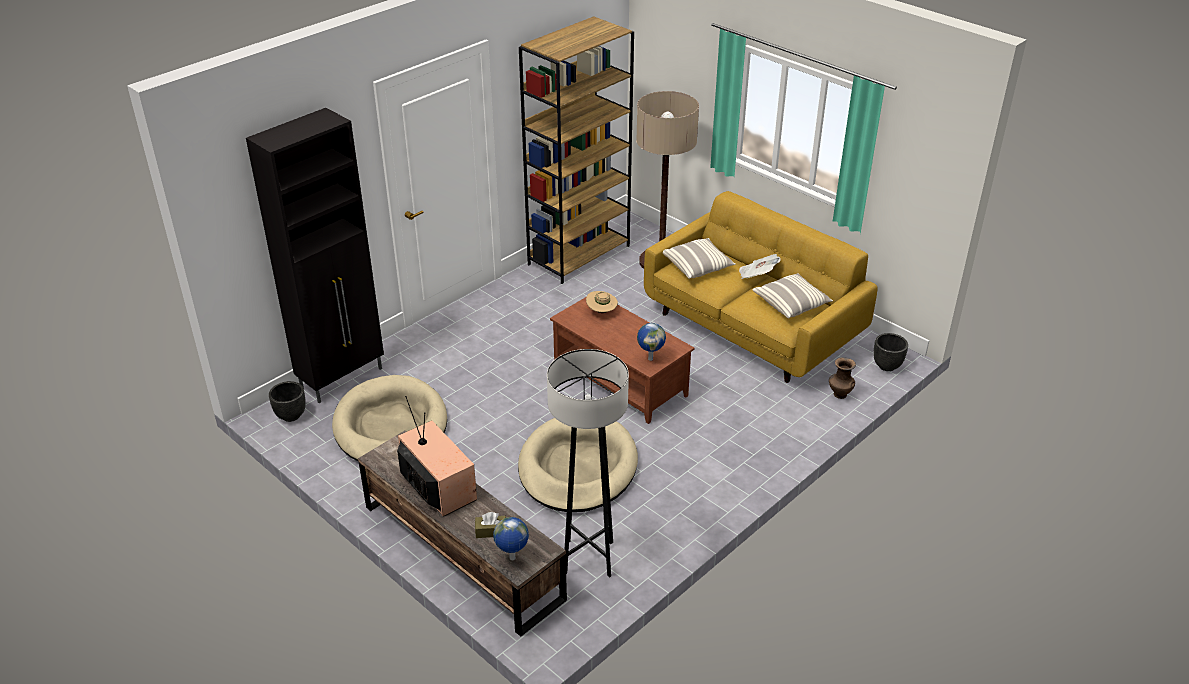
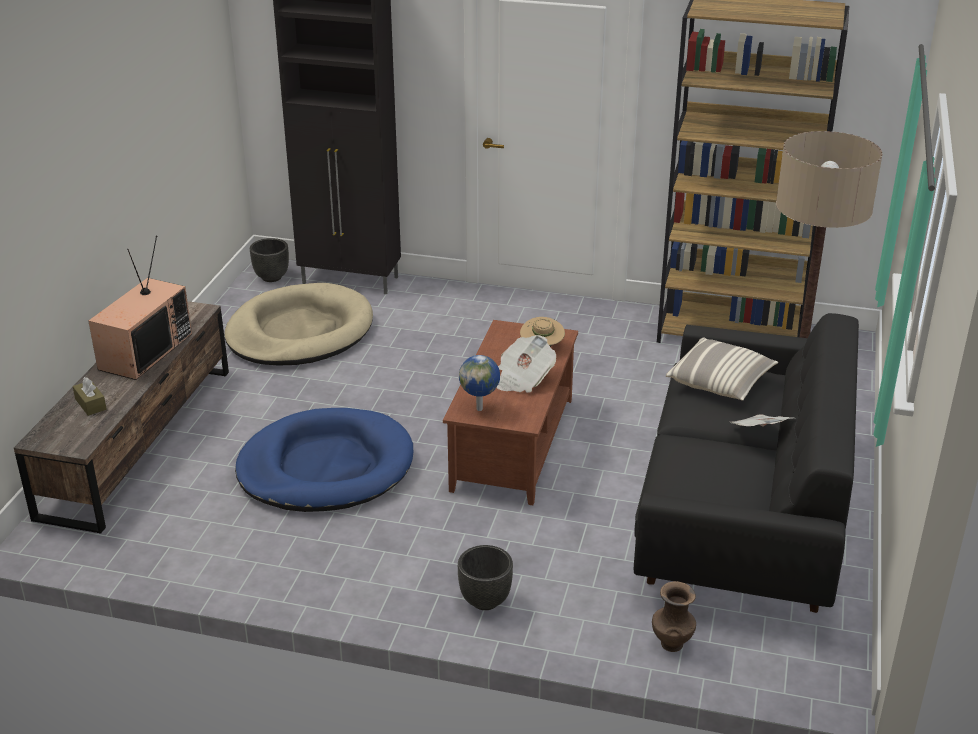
camera: 60 degrees right, 5 degrees down
(512, 558) = (54, 430): globe -> none
(577, 467) = (326, 467): beige dog bed -> blue dog bed
(588, 558) = (177, 526): grey floor lamp -> none
(631, 331) = (523, 379): none -> newspaper
(752, 327) = (742, 514): yellow sofa -> black sofa
(791, 304) = (724, 482): pillow -> none
(887, 366) = (796, 676): black planter -> black planter (485, 601)

